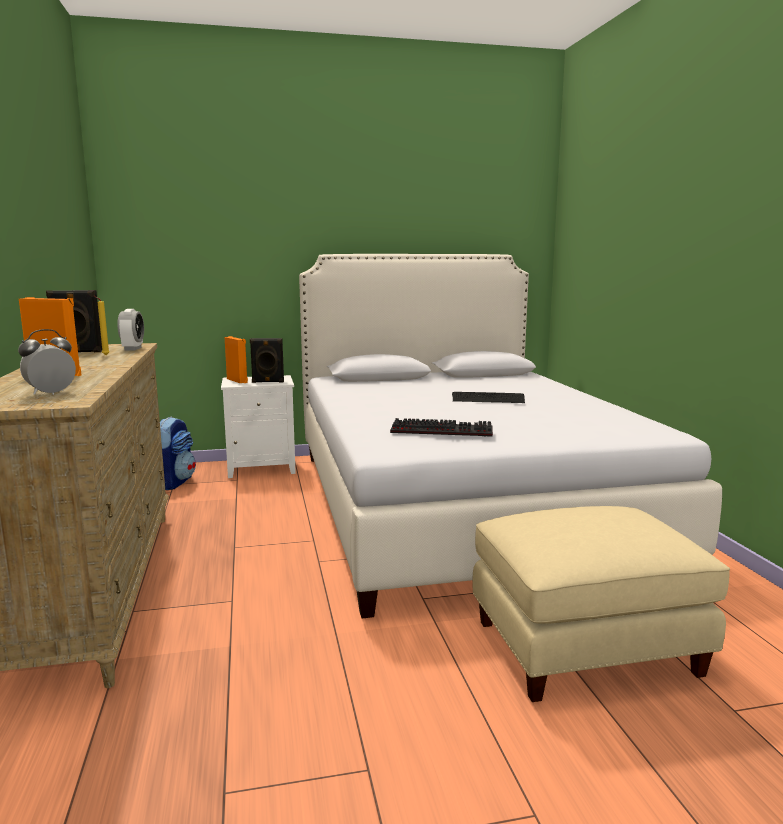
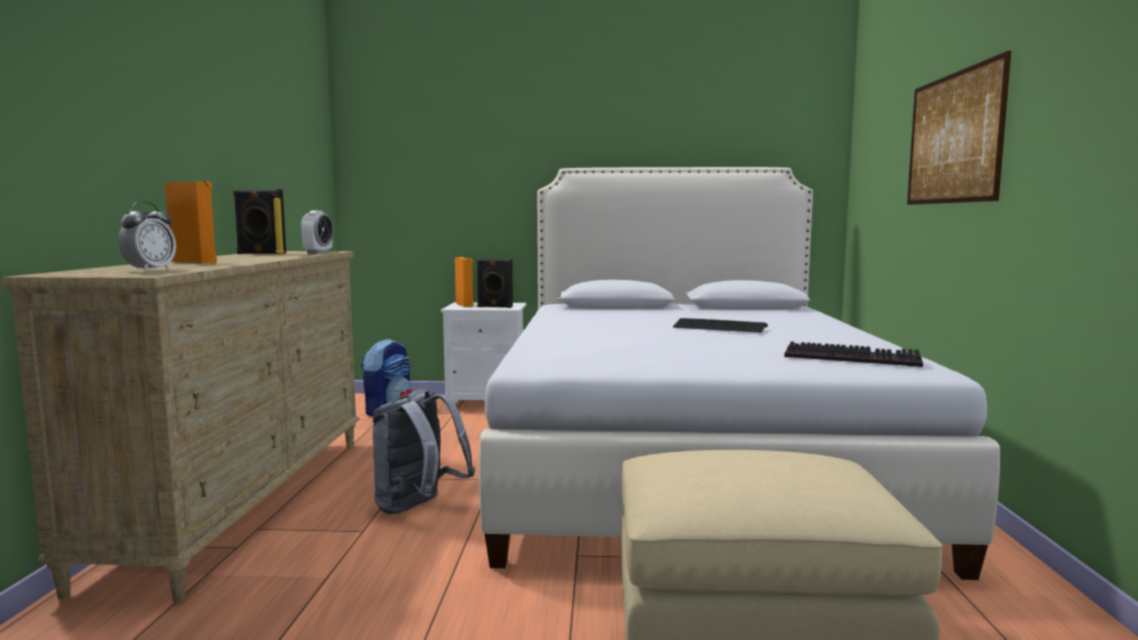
camera: 15 degrees right, 5 degrees down
(51, 393) = (150, 270): alarm clock -> alarm clock turned 135 degrees clockwise
(266, 573) = (418, 508): none -> grey backpack
(443, 430) = (623, 350): keyboard -> keyboard (854, 358)
(658, 246) = (953, 138): none -> picture

